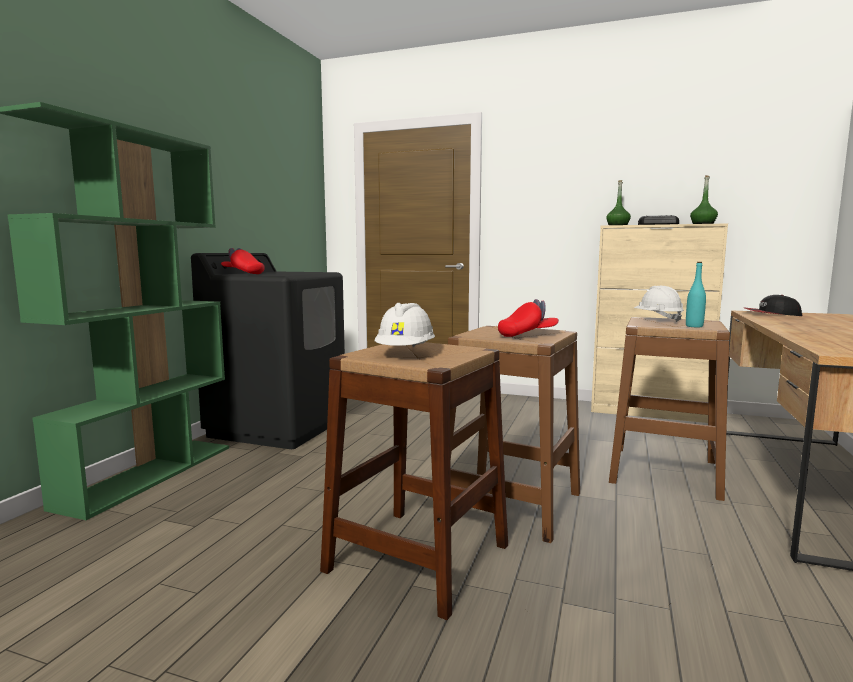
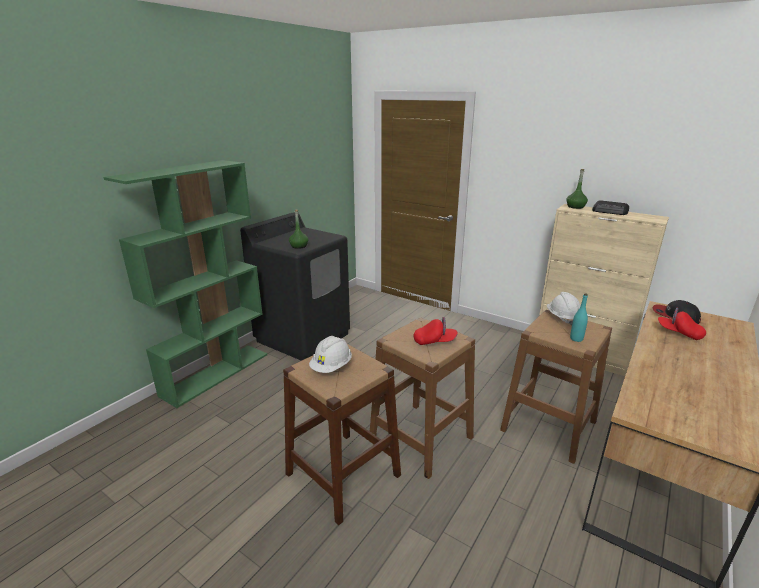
camera: 15 degrees right, 15 degrees up
(243, 273) = (274, 241): red cap -> red cap (679, 333)
(703, 224) = (647, 218): green bottle -> green bottle (299, 246)

